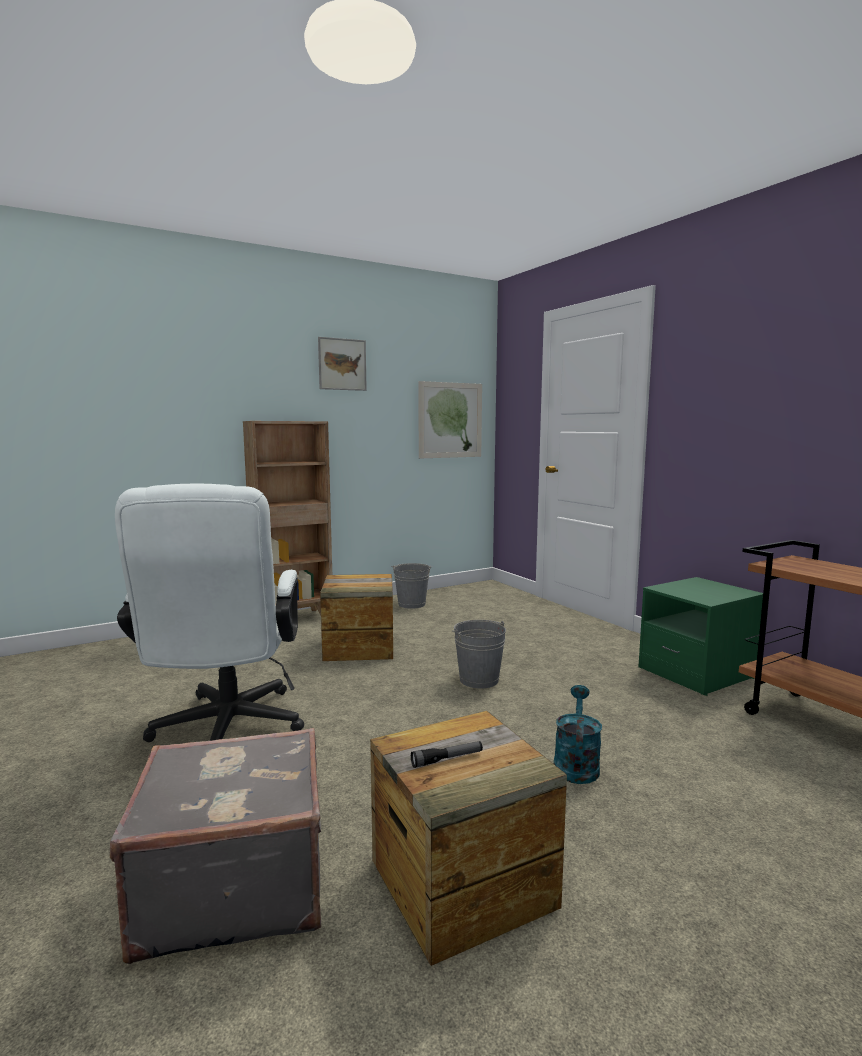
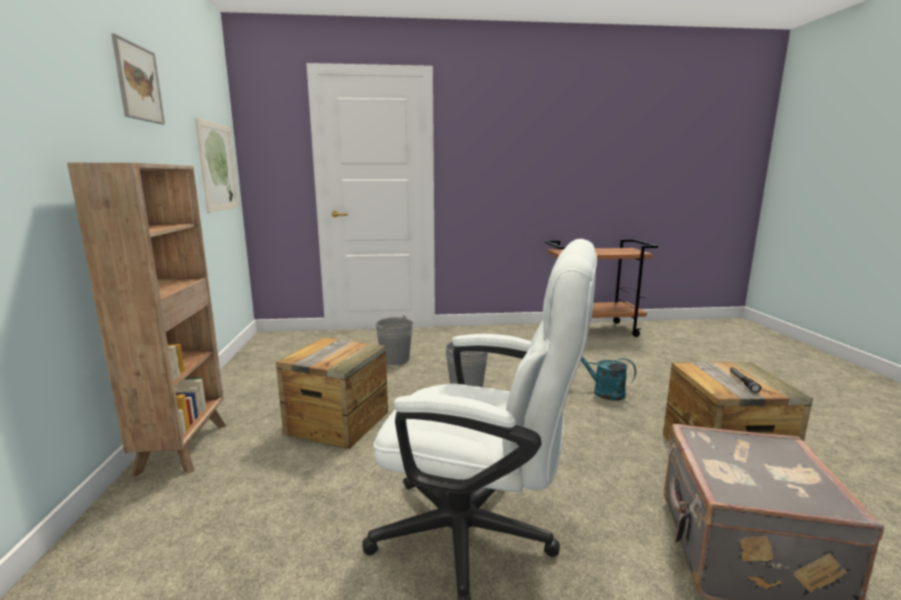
camera: 65 degrees left, 5 degrees up
(412, 604) = (259, 375): grey bucket -> grey bucket (395, 359)
(696, 673) = (511, 333): green nightstand -> none

